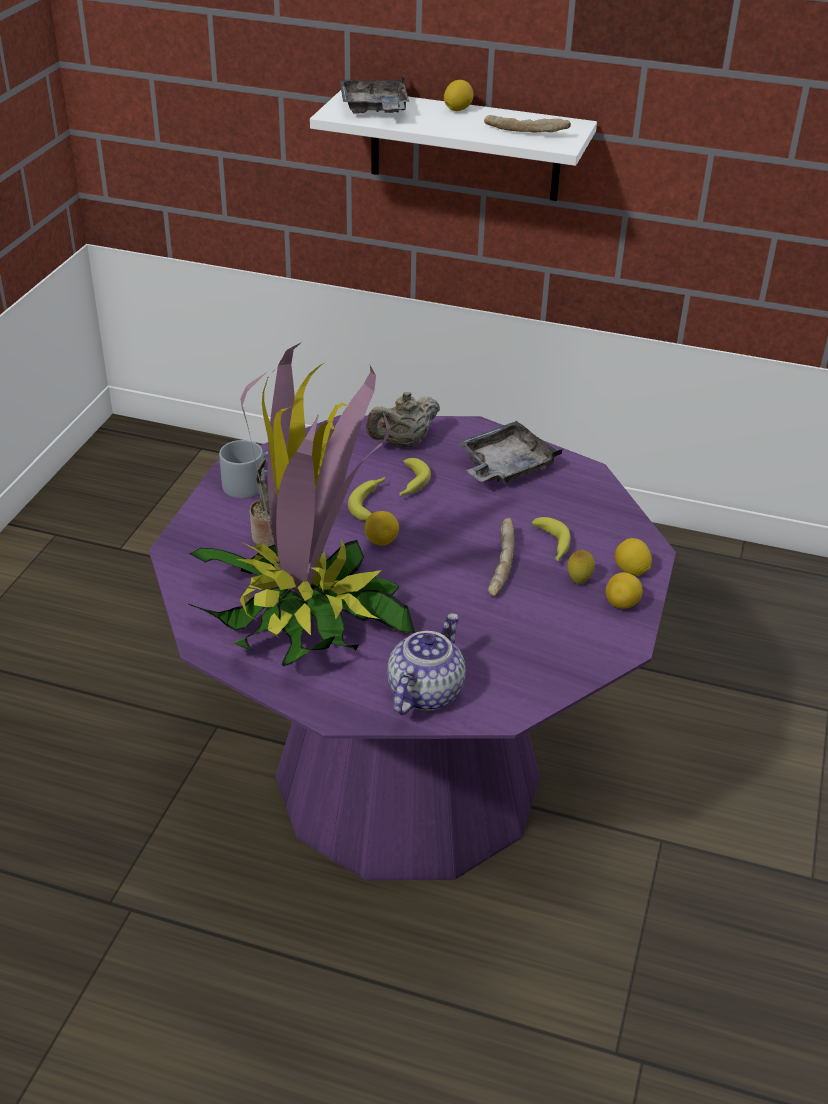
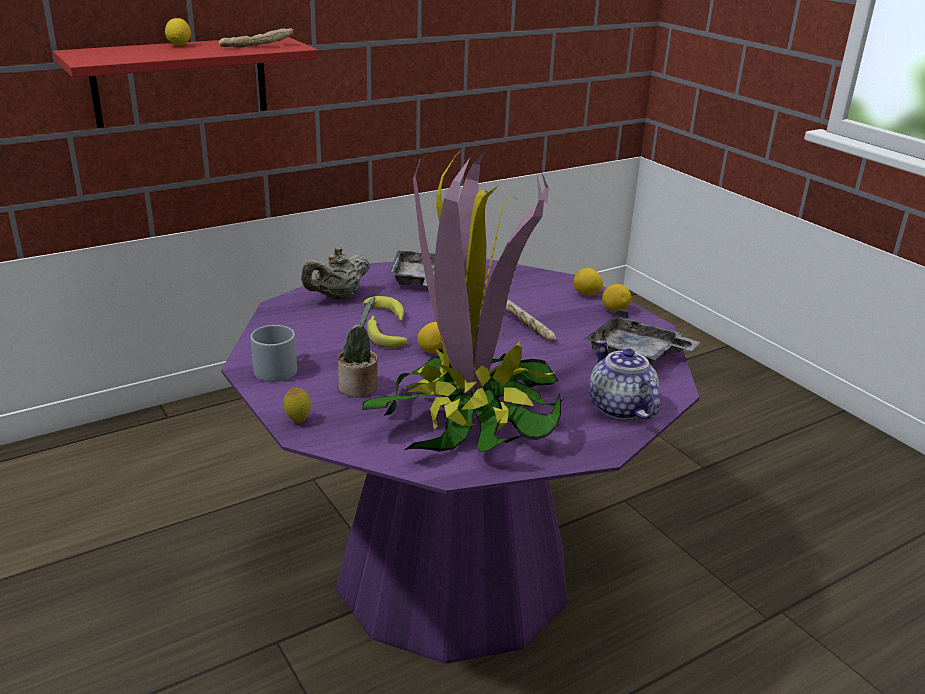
camera: 50 degrees left, 10 degrees down
(374, 109) = (114, 54): grey tray -> grey tray (636, 354)
(403, 443) = (337, 297): beige teapot -> beige teapot turned 45 degrees clockwise
(465, 145) = (181, 81): white shelf -> red shelf
(552, 546) = (528, 304): banana -> none
(579, 580) = (574, 311): lemon -> lemon (298, 420)

